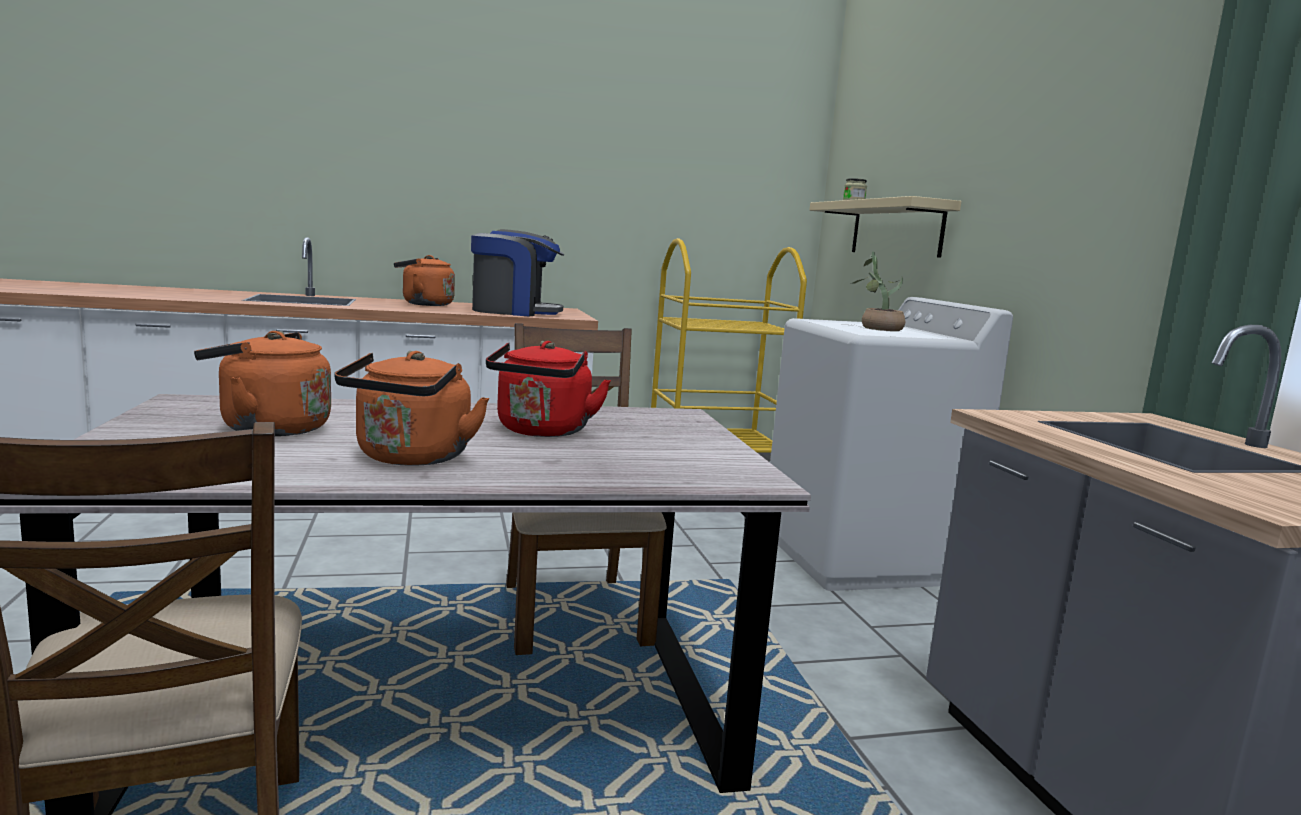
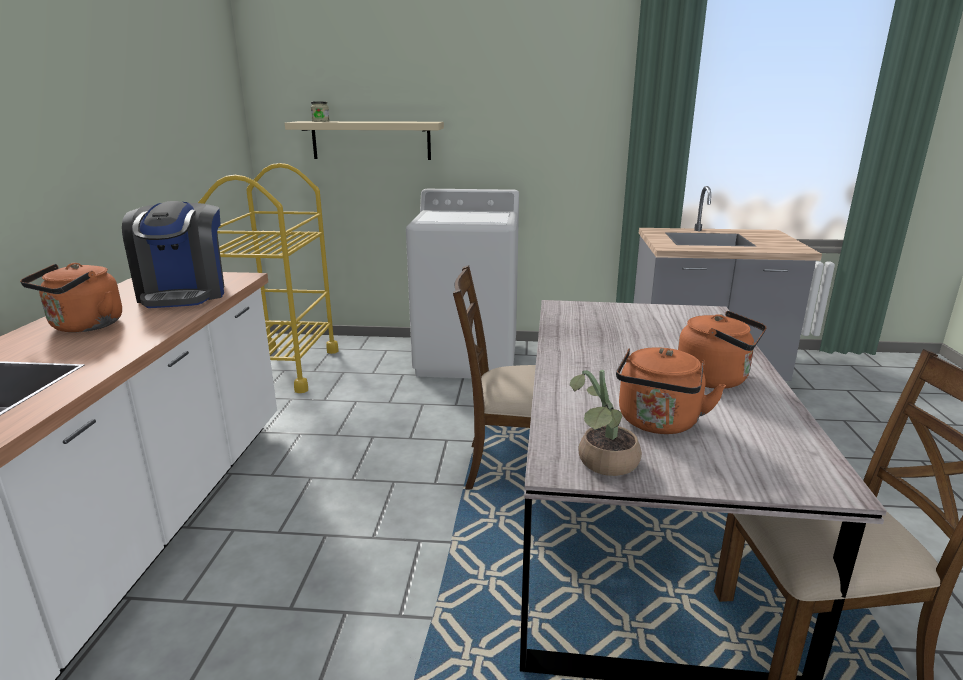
camera: 70 degrees left, 10 degrees up
(514, 312) = (184, 294): coffee machine -> coffee machine turned 150 degrees clockwise
(542, 432) = (628, 343): red kettle -> none
(876, 328) = (464, 216): potted plant -> potted plant (603, 464)

